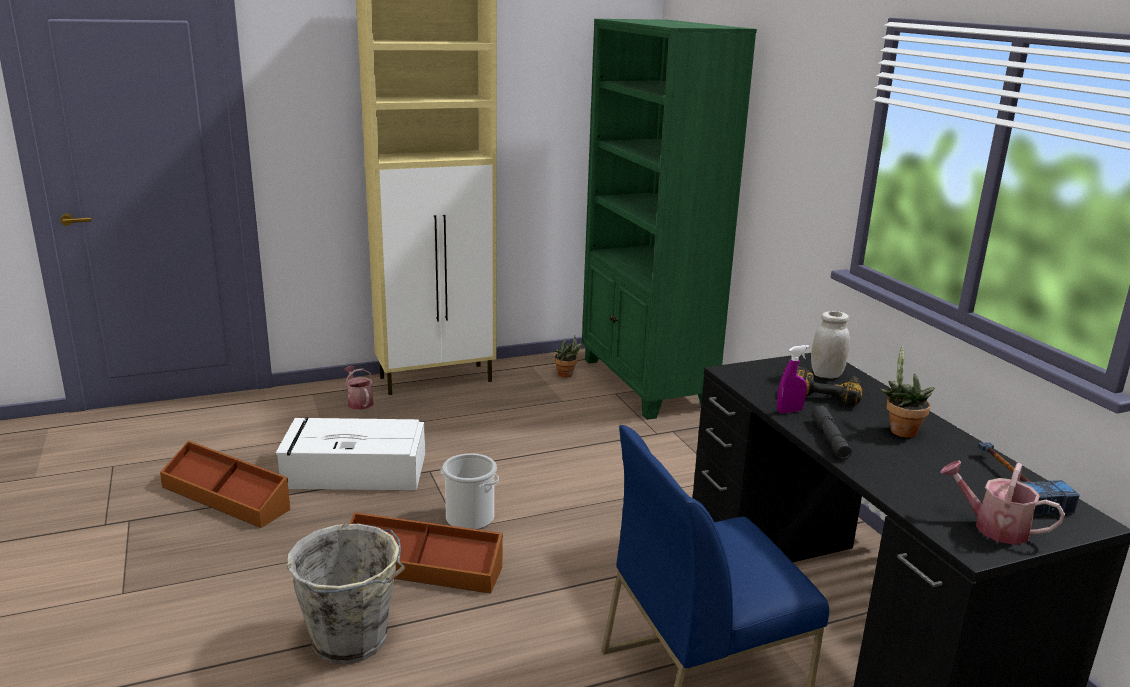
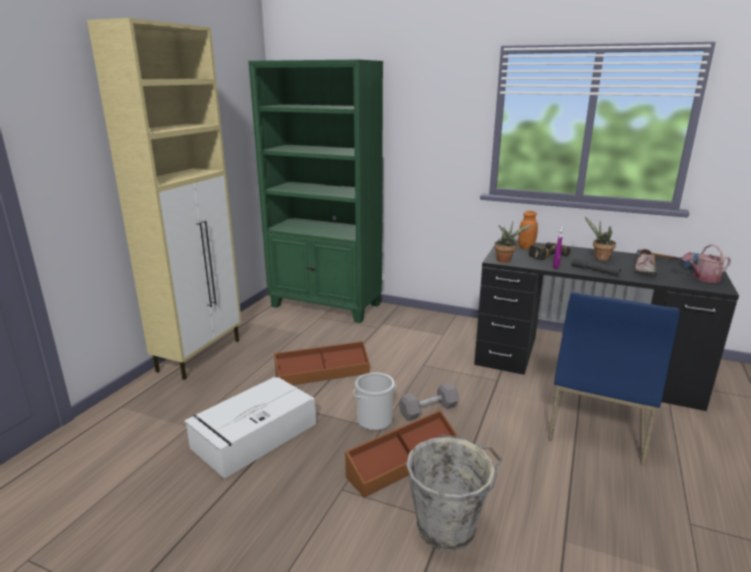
camera: 45 degrees left, 0 degrees up
(226, 497) = (193, 510): brown storage box -> brown storage box (322, 373)
(359, 402) = (171, 394): watering can -> none
(537, 541) = (428, 410): none -> grey dumbbell
(567, 375) = (277, 318): potted plant -> potted plant (505, 260)
(826, 375) = (526, 247): white jar -> orange jar
(922, 472) = (643, 270): none -> shoe

